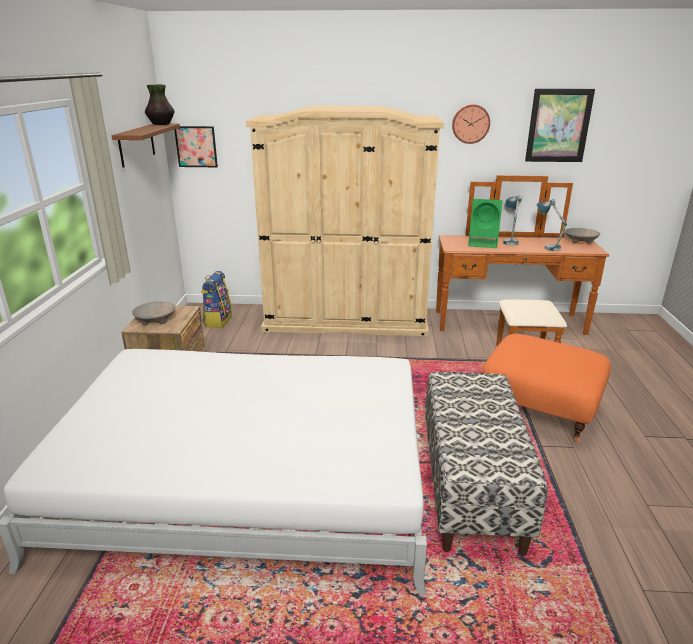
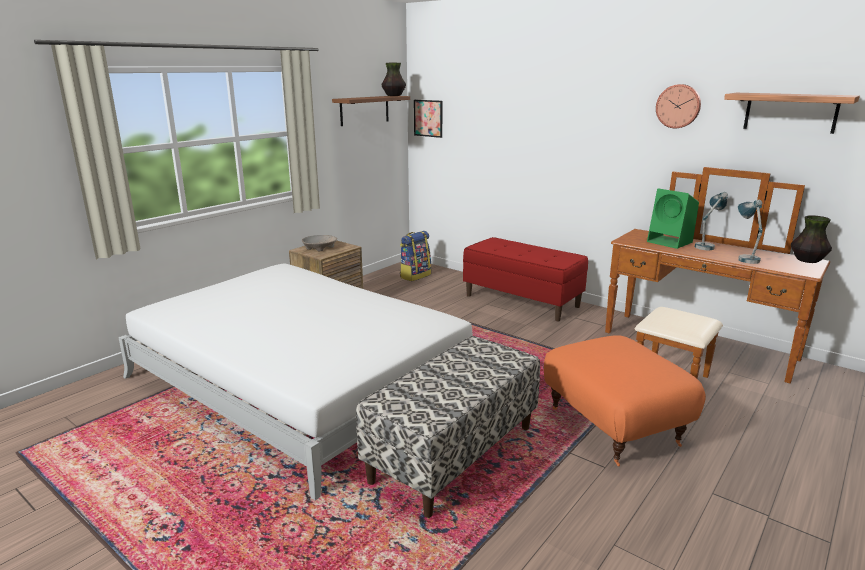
camera: 35 degrees right, 5 degrees down
(346, 320) = (522, 301): beige wardrobe -> red bench
(558, 126) = (790, 112): picture -> shelf
(580, 240) = (807, 260): beige bowl -> vase

